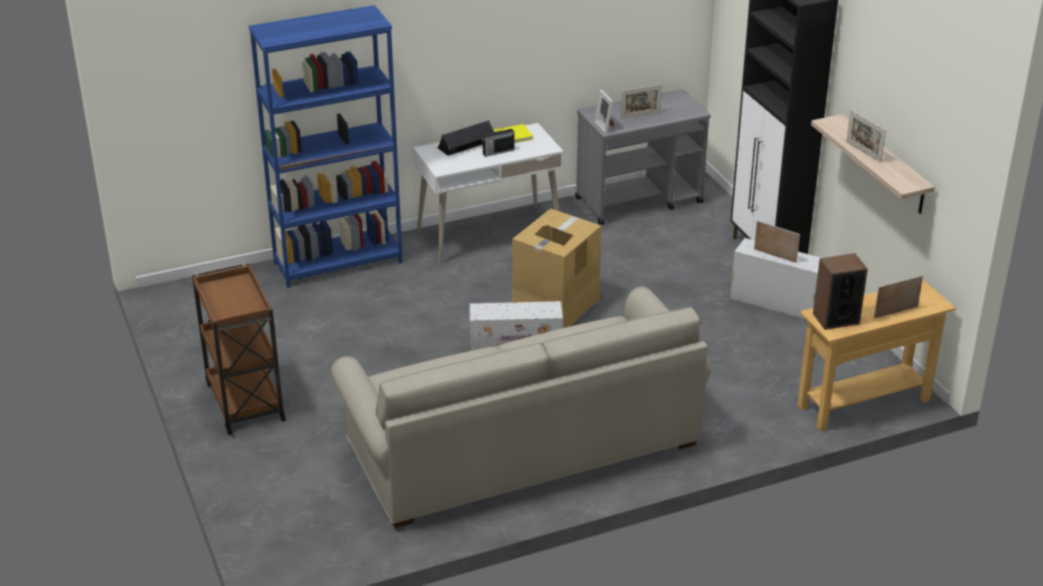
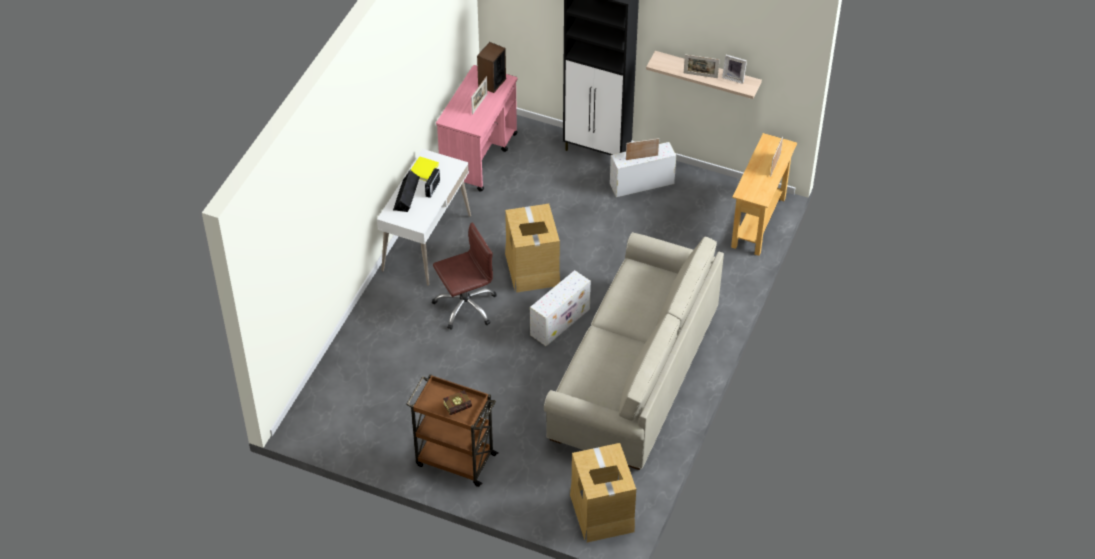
camera: 45 degrees left, 15 degrees up
(235, 306) = (460, 407): none -> book
(300, 536) = (601, 512): none -> cardboard box
(338, 262) = (367, 327): blue bookcase -> none
(447, 296) = (465, 306): none -> brown office chair
(605, 126) = (471, 126): picture frame -> picture frame (734, 77)
(640, 200) = (479, 156): grey cart -> pink cart
(835, 318) = (754, 189): speaker -> speaker (491, 82)

